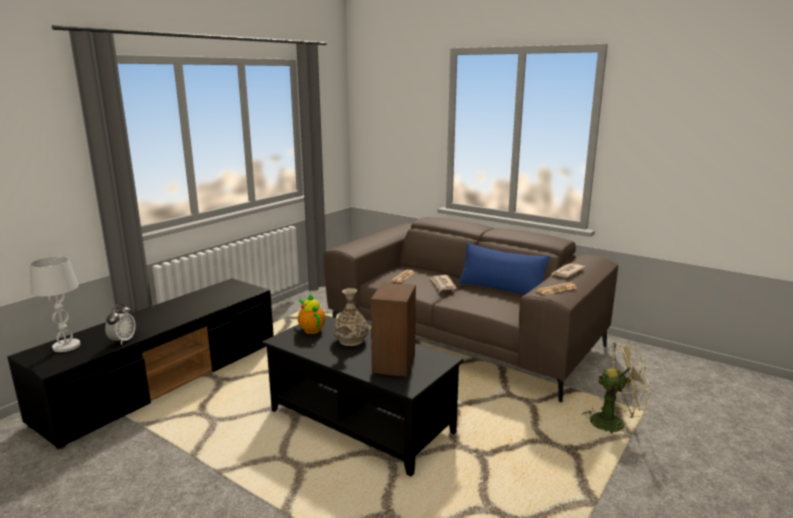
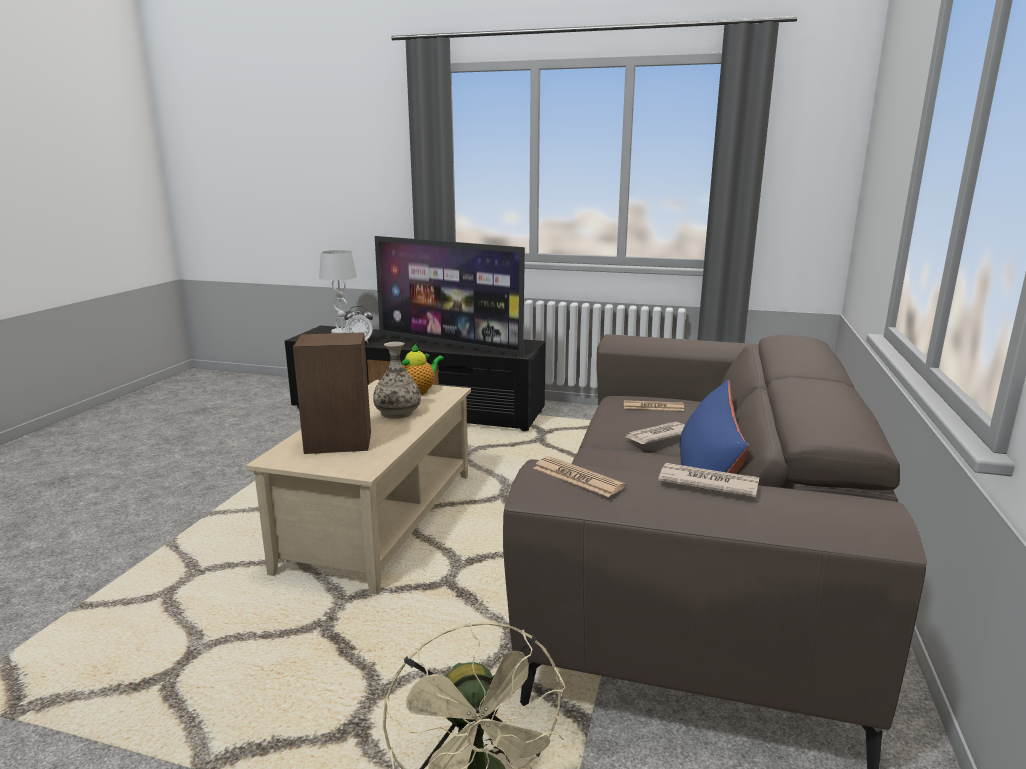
camera: 70 degrees right, 0 degrees up
(192, 307) = (449, 344): none -> television
(362, 421) = (382, 521): black coffee table -> beige coffee table

